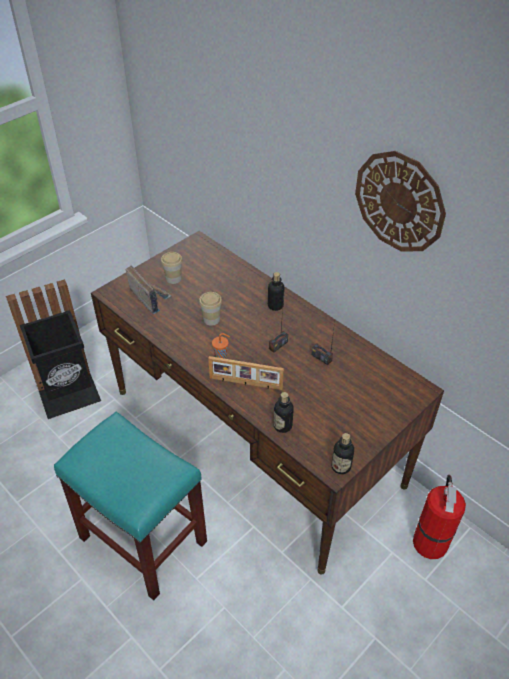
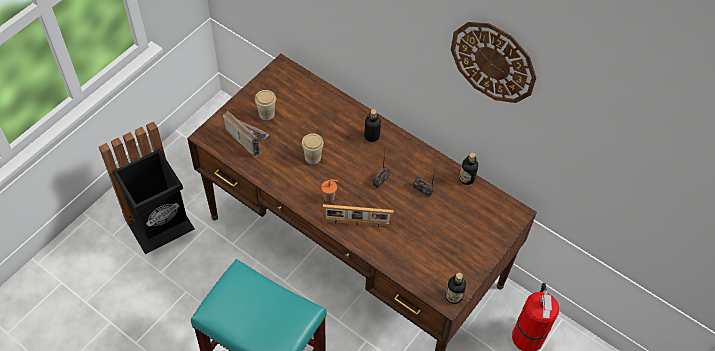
camera: 10 degrees left, 10 degrees up
(282, 426) = (397, 262): bottle -> bottle (466, 178)

